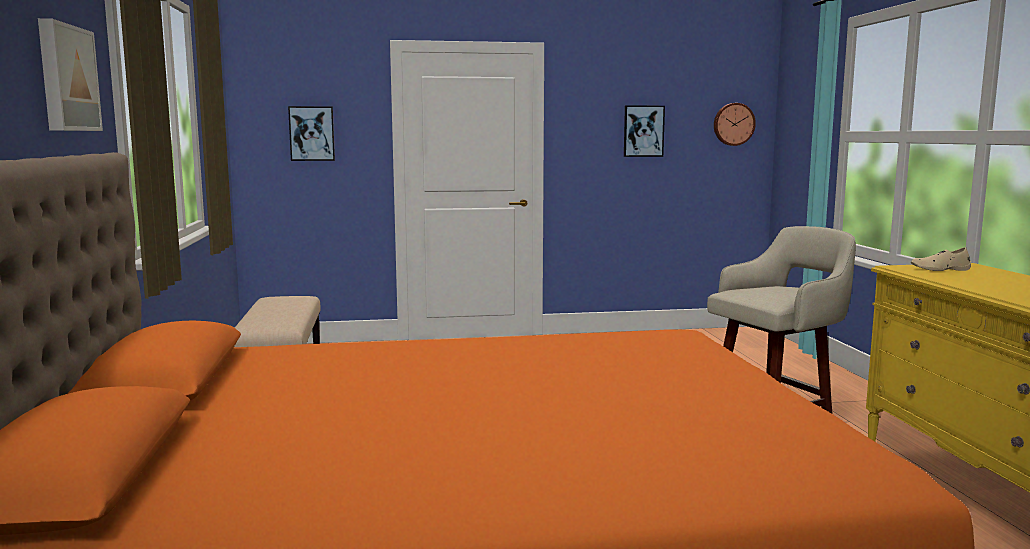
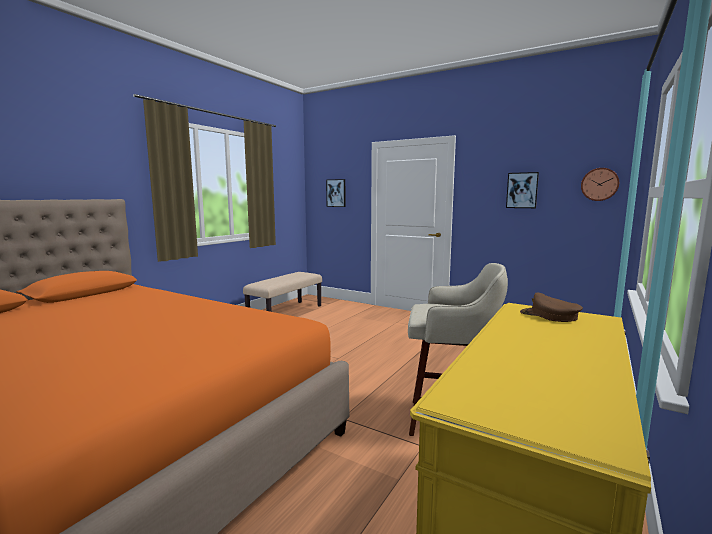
camera: 40 degrees right, 0 degrees up
(65, 78) = (105, 169): picture -> none
(940, 269) = (549, 315): beige shoe -> brown cap

